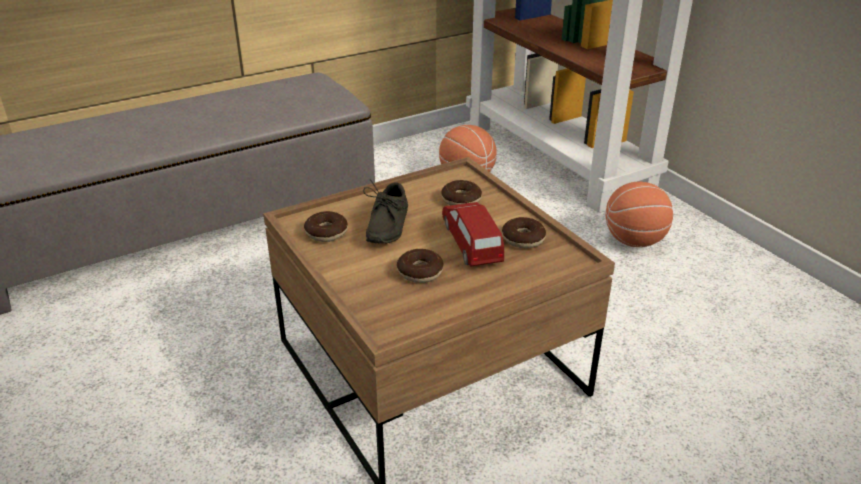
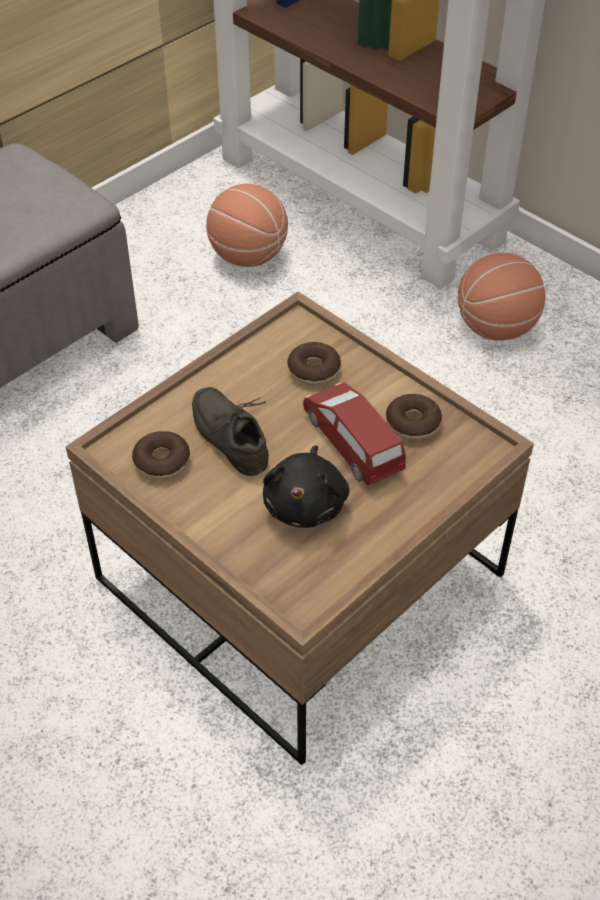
camera: 15 degrees left, 15 degrees up
(384, 227) = (233, 436): grey shoe -> grey shoe turned 150 degrees clockwise
(420, 272) = (306, 504): donut -> black plush toy

